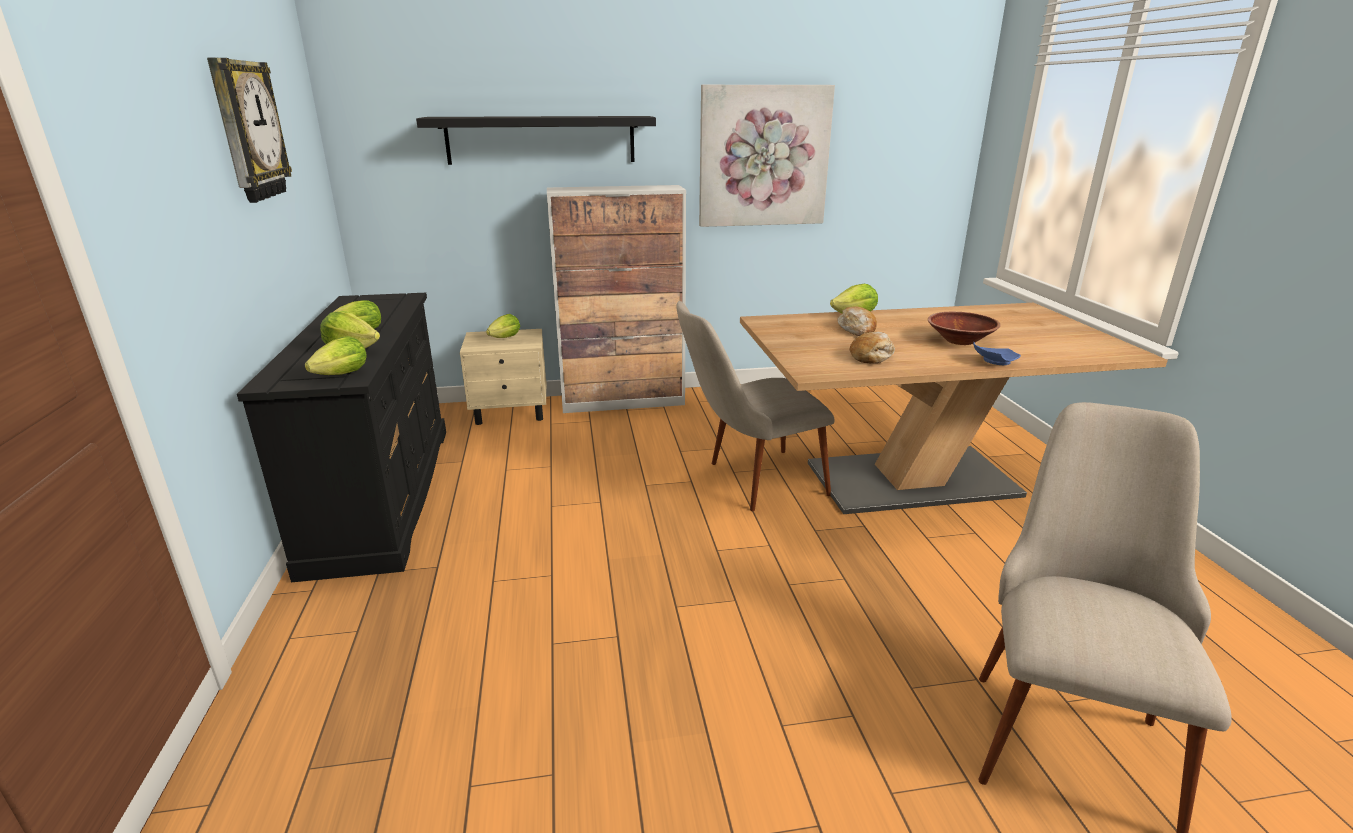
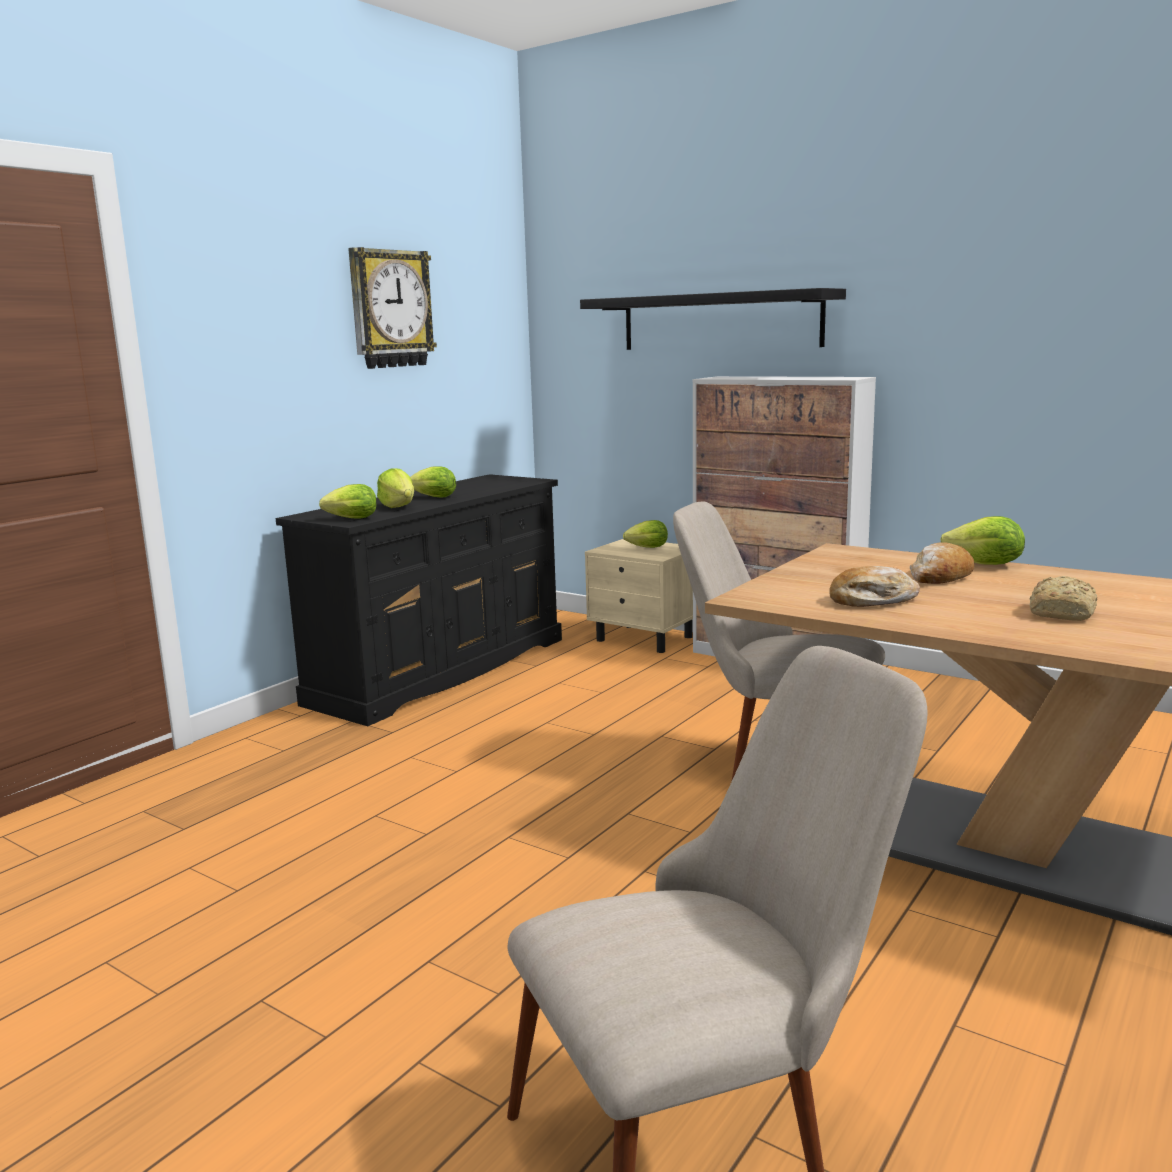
camera: 45 degrees right, 10 degrees down
(764, 157) = (1008, 340): picture -> none
(960, 341) = (1063, 613): brown bowl -> bread
(993, 361) = (1039, 640): blue plate -> none

